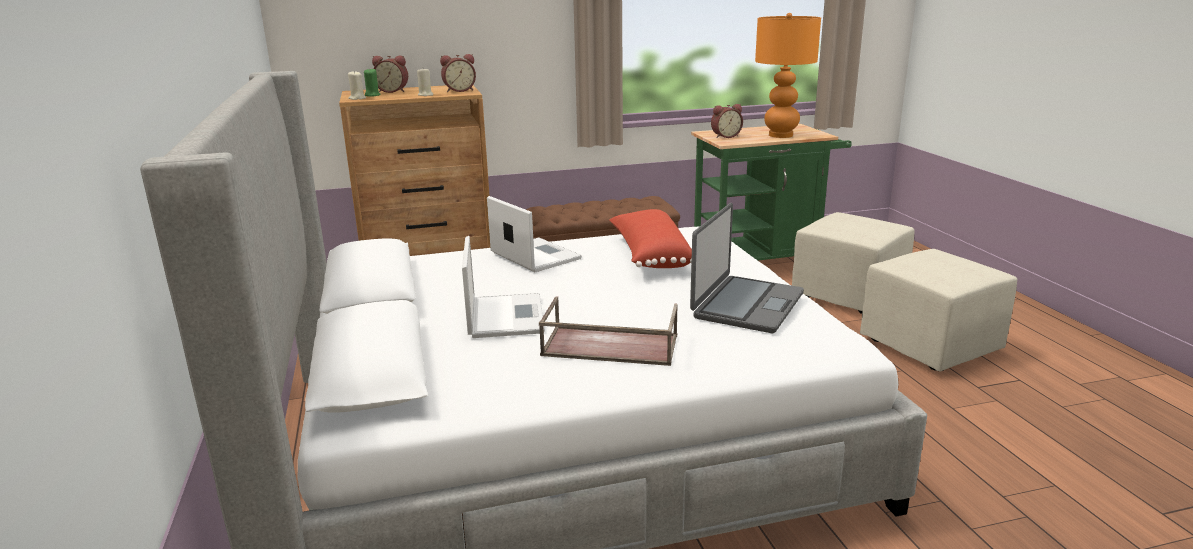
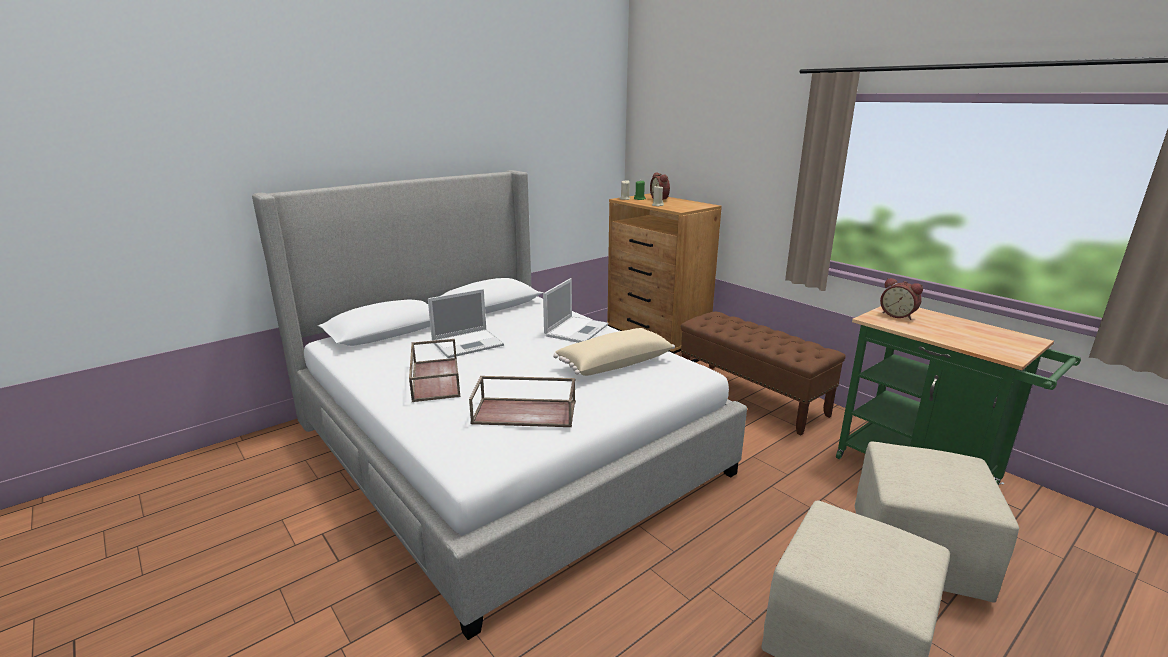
camera: 65 degrees right, 0 degrees up
(459, 90) = (686, 207): alarm clock -> none
(649, 255) = (613, 363): red pillow -> beige pillow
(746, 305) = (526, 412): laptop -> brown tray
(780, 135) = (958, 337): orange table lamp -> none

